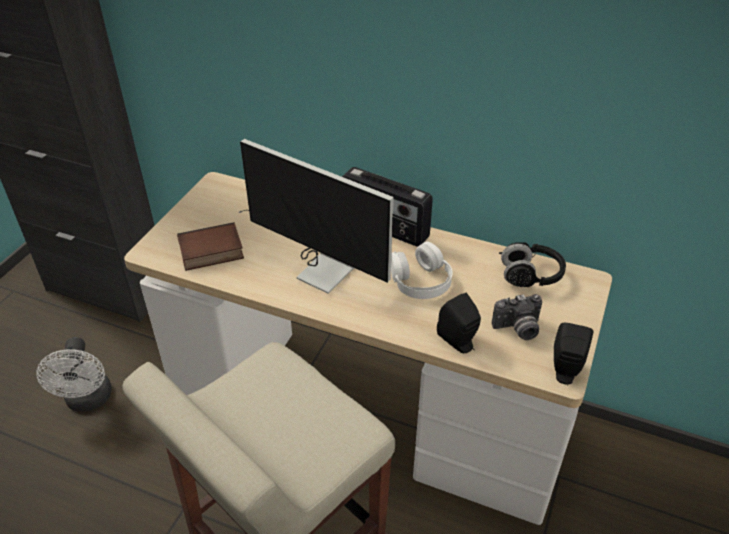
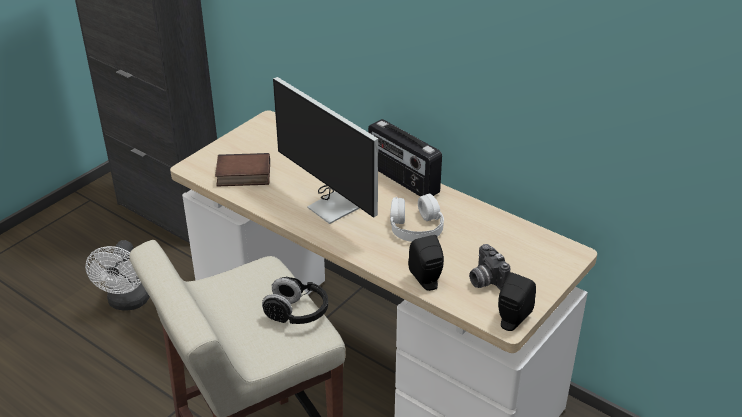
camera: 15 degrees right, 5 degrees down
(518, 329) = (485, 280): camera -> camera turned 60 degrees clockwise
(530, 276) = (518, 240): black headphones -> black headphones (296, 313)

